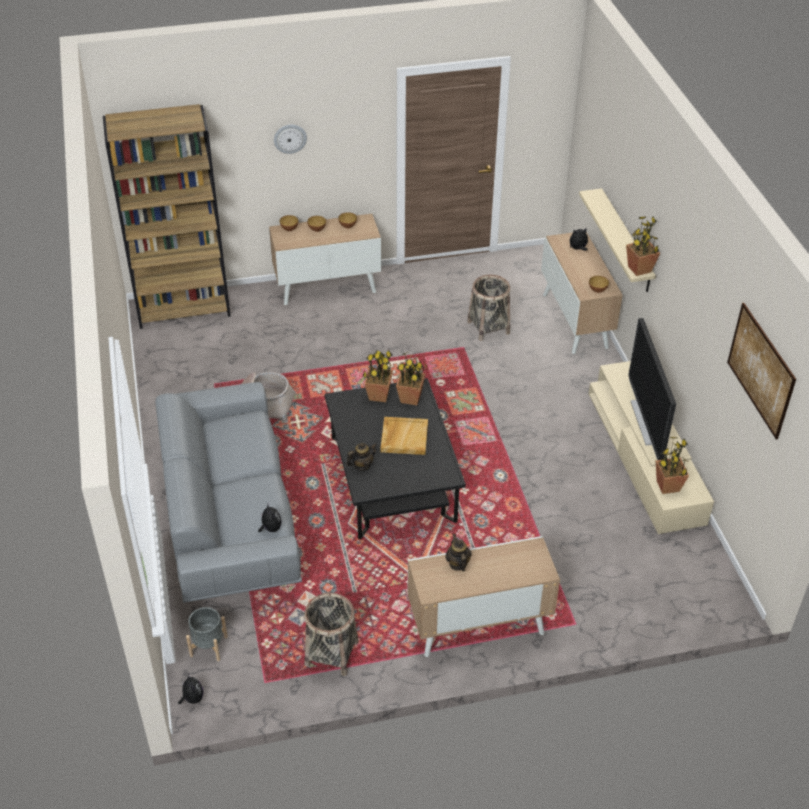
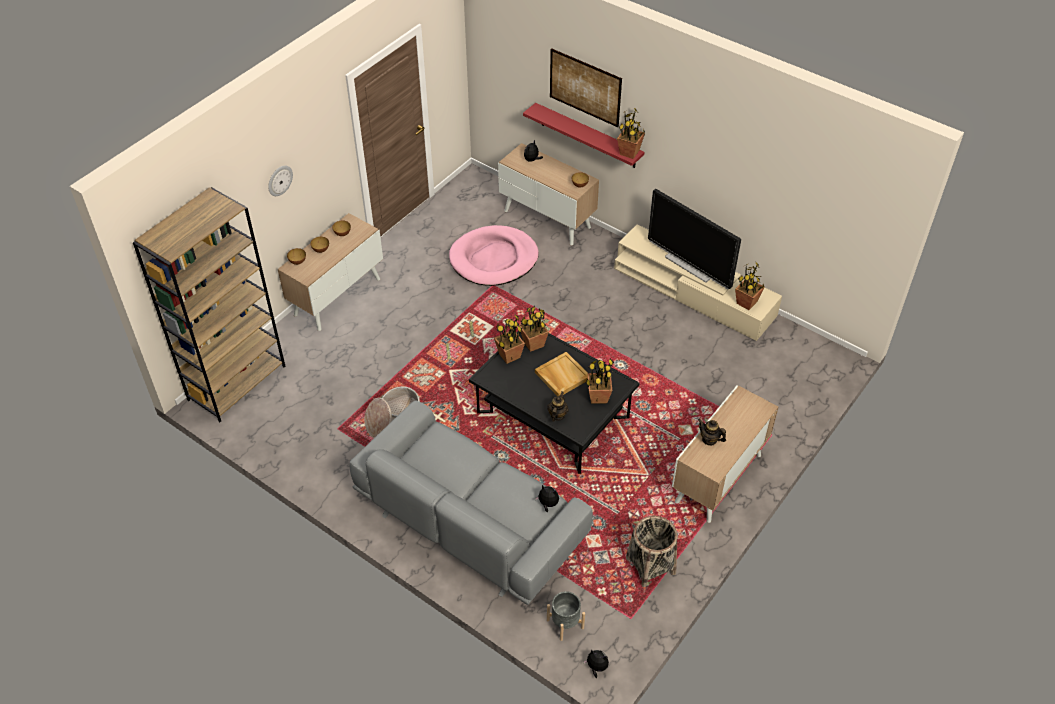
camera: 40 degrees left, 5 degrees up
(414, 473) = (598, 397): none -> potted plant
(488, 327) = (494, 259): basket -> pink dog bed
(626, 241) = (588, 136): beige shelf -> red shelf
(760, 370) = (818, 183): picture -> picture (585, 87)

